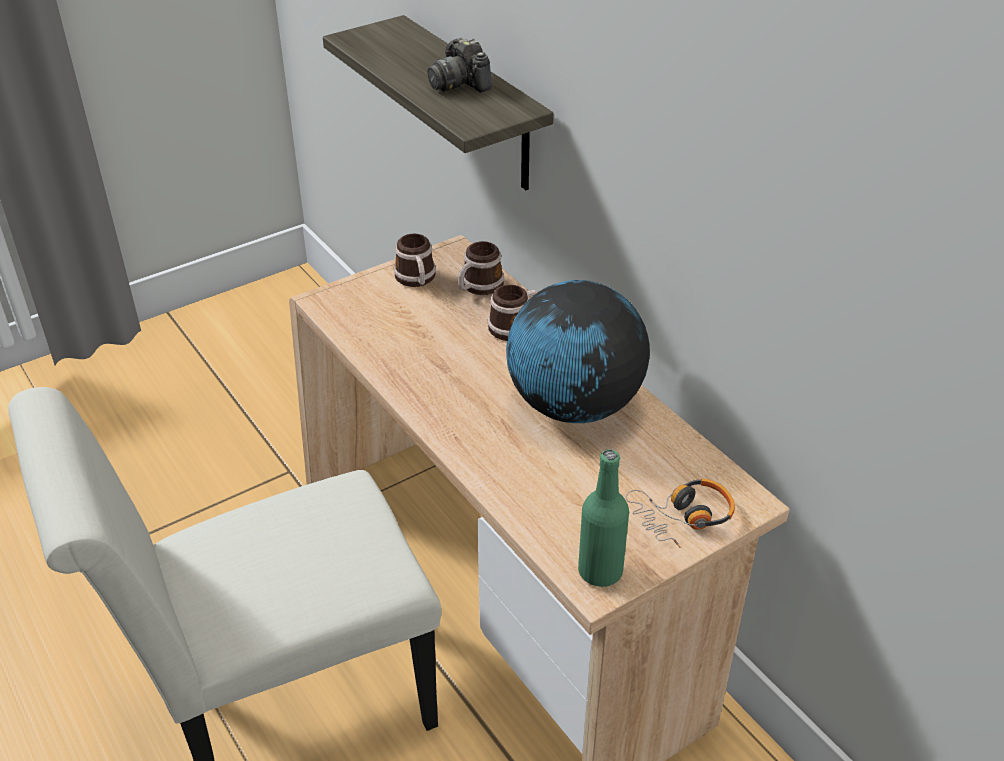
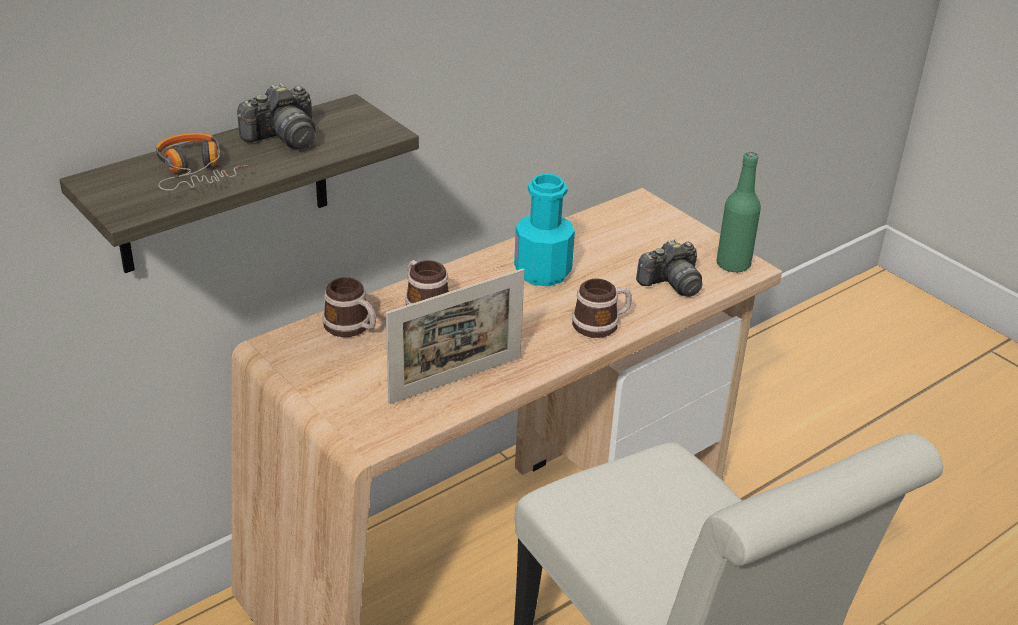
camera: 95 degrees left, 5 degrees down
(394, 343) = (456, 380): none -> picture frame
(416, 280) = (334, 370): mug -> mug (601, 324)
(554, 507) = (671, 284): none -> camera
(573, 405) = (542, 272): globe -> turquoise bottle
(683, 517) = (665, 228): headphones -> headphones (195, 172)

